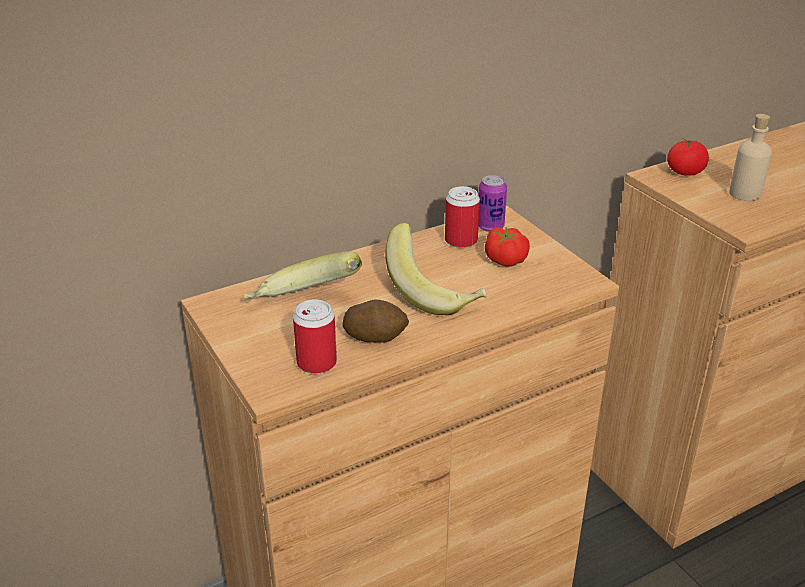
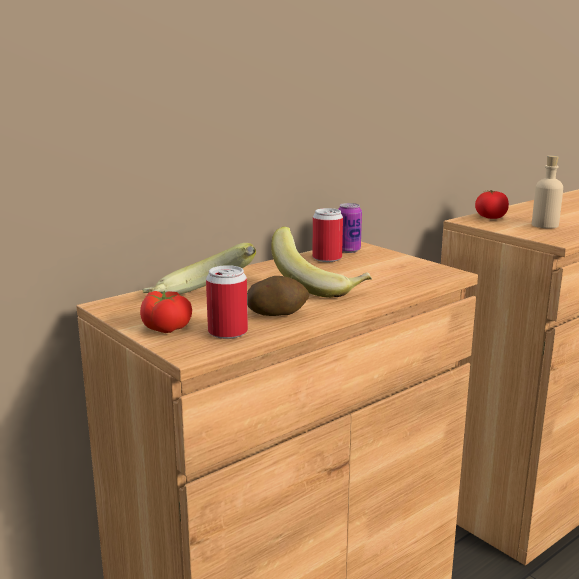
camera: 10 degrees left, 15 degrees down
(506, 259) = (372, 266): tomato -> tomato (167, 327)

